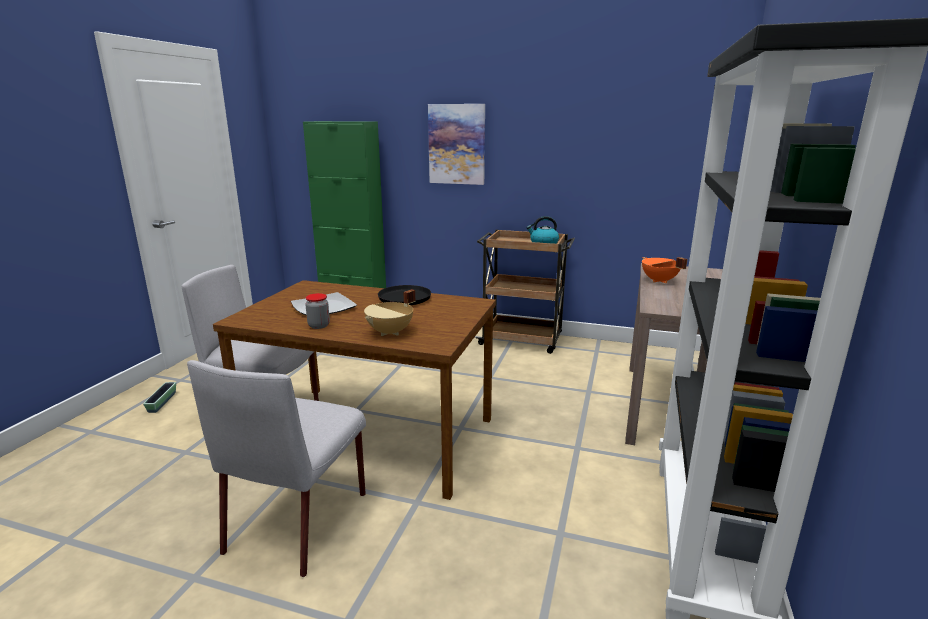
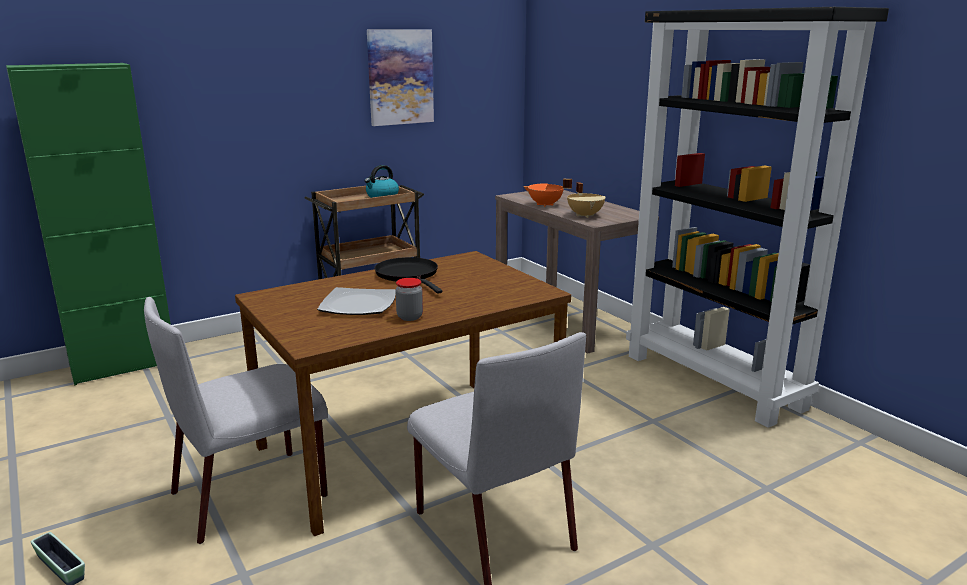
camera: 50 degrees left, 0 degrees up
(391, 332) = (484, 298): beige cooking pot -> beige cooking pot (585, 215)
(457, 144) = (247, 89): picture -> picture (400, 77)

